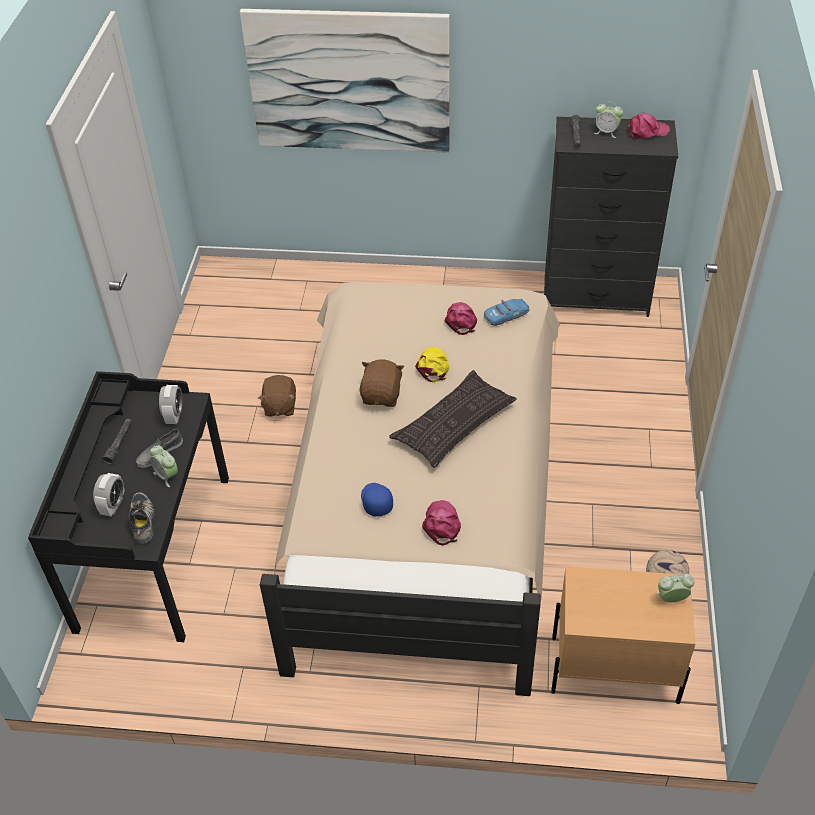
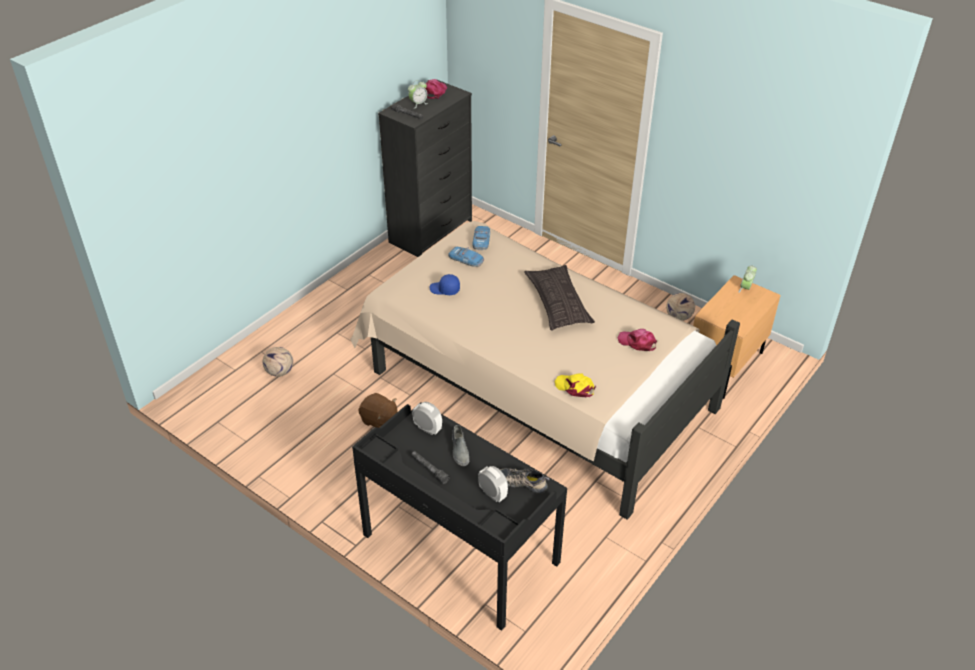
camera: 60 degrees left, 5 degrees down
(167, 475) = (487, 454): alarm clock -> none
(290, 306) = (279, 372): none -> football
(349, 81) = (248, 161): picture -> none
(376, 501) = (595, 362): blue cap -> blue cap (444, 289)
(382, 395) = (503, 321): brown plush toy -> none
(433, 366) = (497, 289): yellow cap -> yellow cap (575, 387)
(461, 320) = (466, 260): pink cap -> toy car

